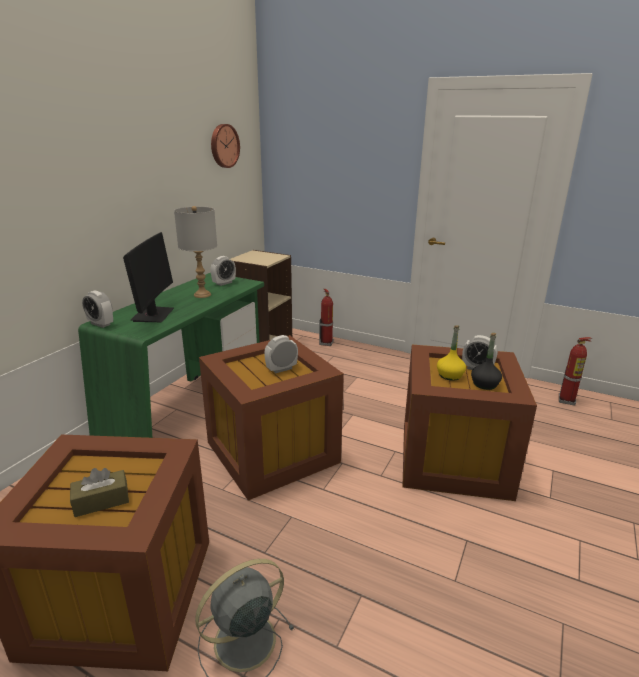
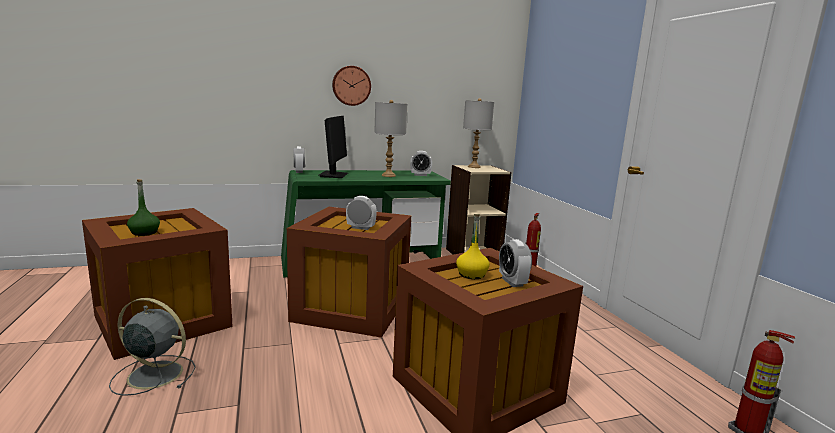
camera: 45 degrees right, 10 degrees down
(101, 501) = (144, 232): brown tissue box -> green bottle
(153, 315) = (333, 175): monitor -> monitor turned 45 degrees counterclockwise
(223, 146) = (470, 67): wall clock -> wall clock (351, 85)
(249, 257) = (474, 167): none -> grey table lamp
(484, 384) = (486, 291): black bottle -> none

